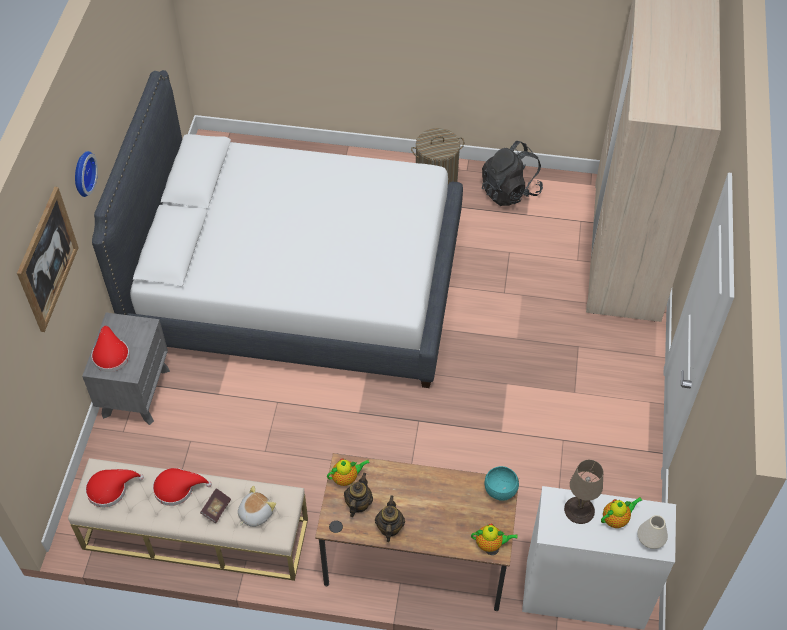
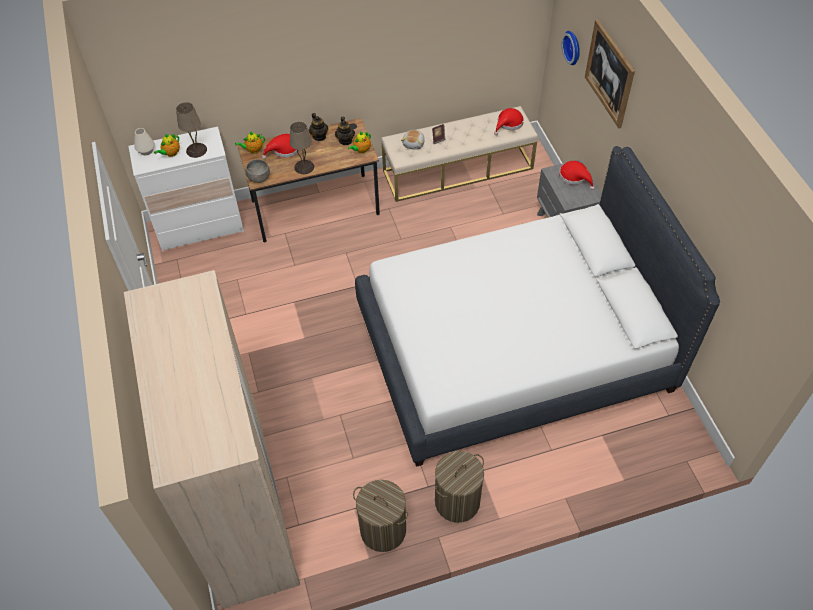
camera: 155 degrees right, 0 degrees up
(82, 173) = (649, 128): wall clock -> wall clock (573, 47)
(177, 488) = (470, 138): red hat -> red hat (284, 150)
(433, 483) = (304, 167): none -> beige table lamp
(500, 490) = (259, 178): turquoise bowl -> grey bowl
(510, 191) = (383, 530): black backpack -> laundry basket

